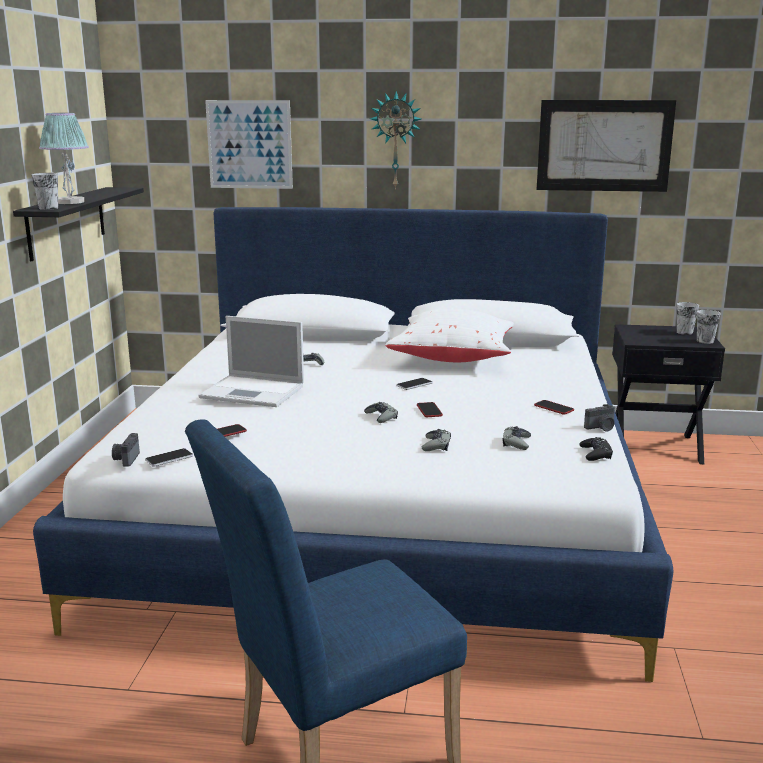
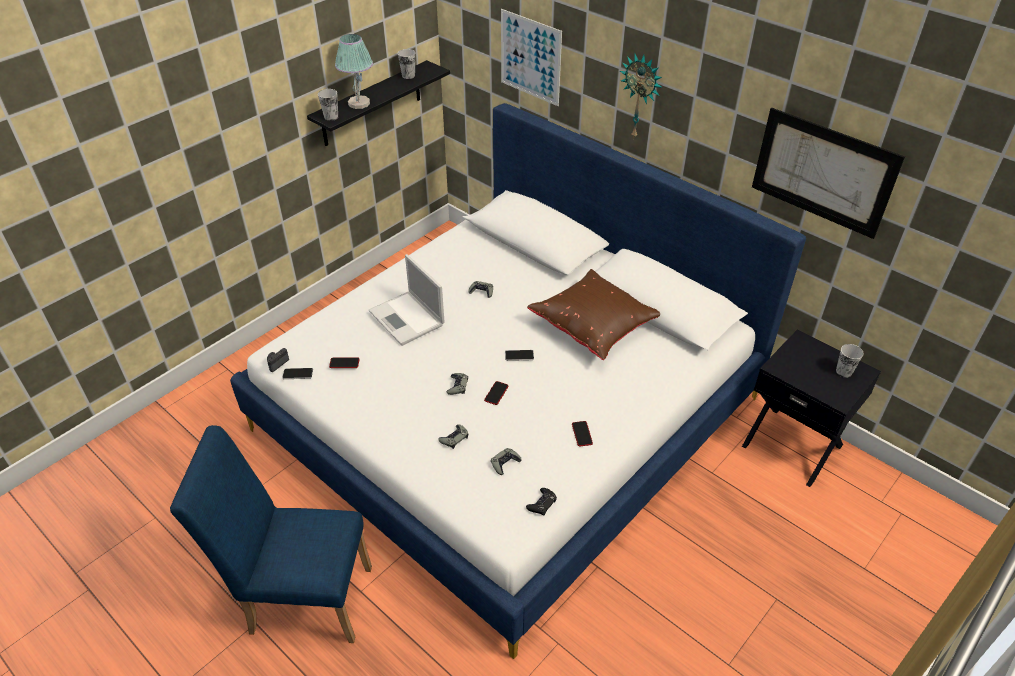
camera: 35 degrees right, 25 degrees up
(453, 357) = (594, 326): white pillow -> brown pillow
(601, 428) = (585, 475): camera -> none
(705, 341) = (842, 395): cup -> cup (408, 75)

